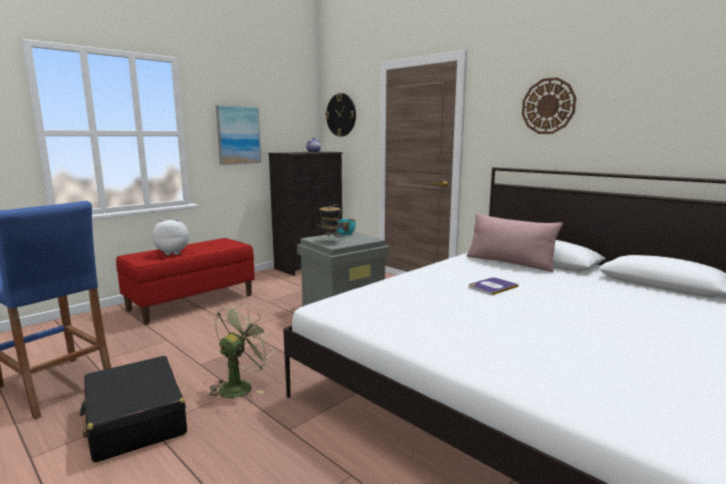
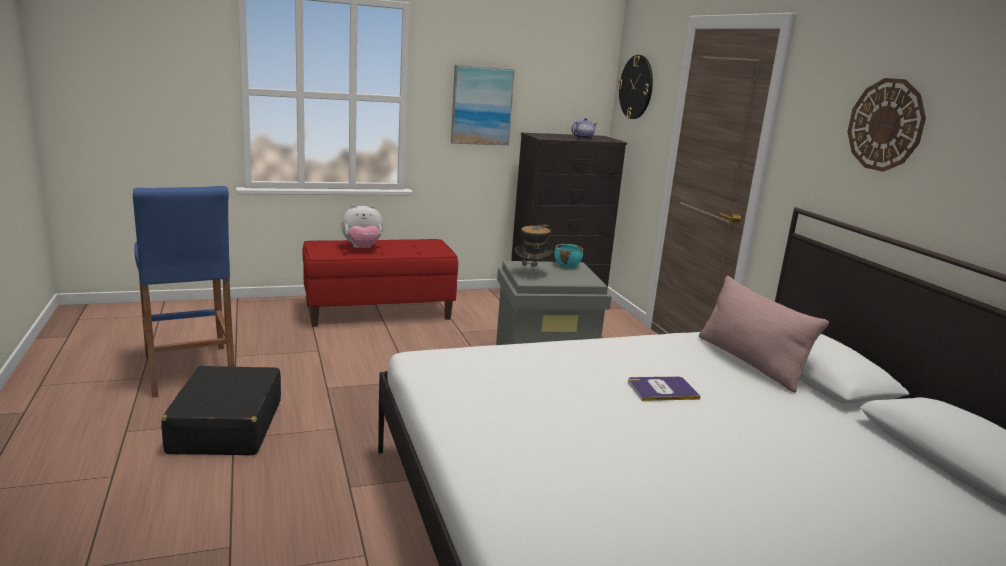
camera: 25 degrees right, 5 degrees up
(173, 253) = (362, 248): plush toy -> plush toy turned 150 degrees clockwise
(240, 386) = (344, 424): green fan -> none

